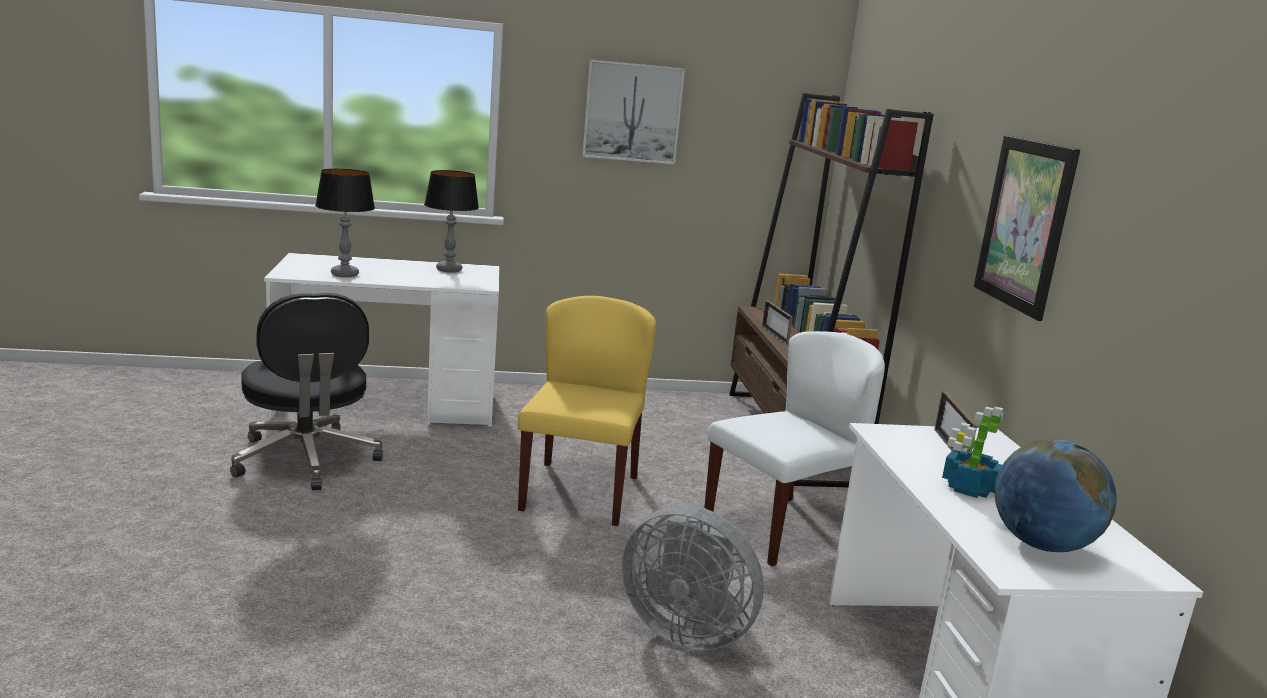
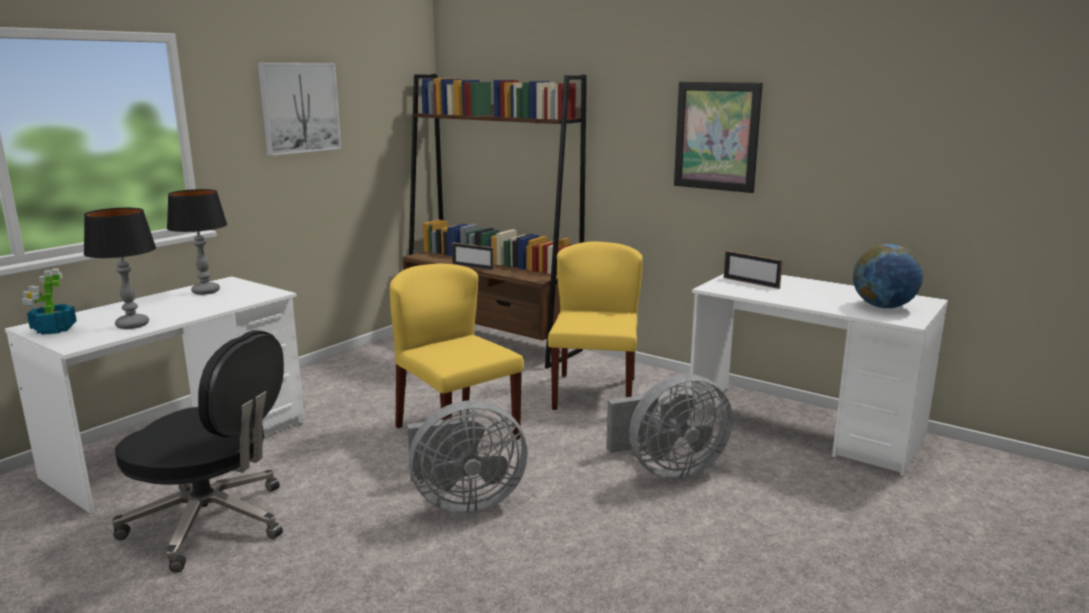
camera: 45 degrees left, 0 degrees up
(465, 543) = (463, 502): none -> grey fan
(781, 529) = (594, 393): white chair -> yellow chair
(968, 488) = (806, 297): potted plant -> potted plant (53, 330)

